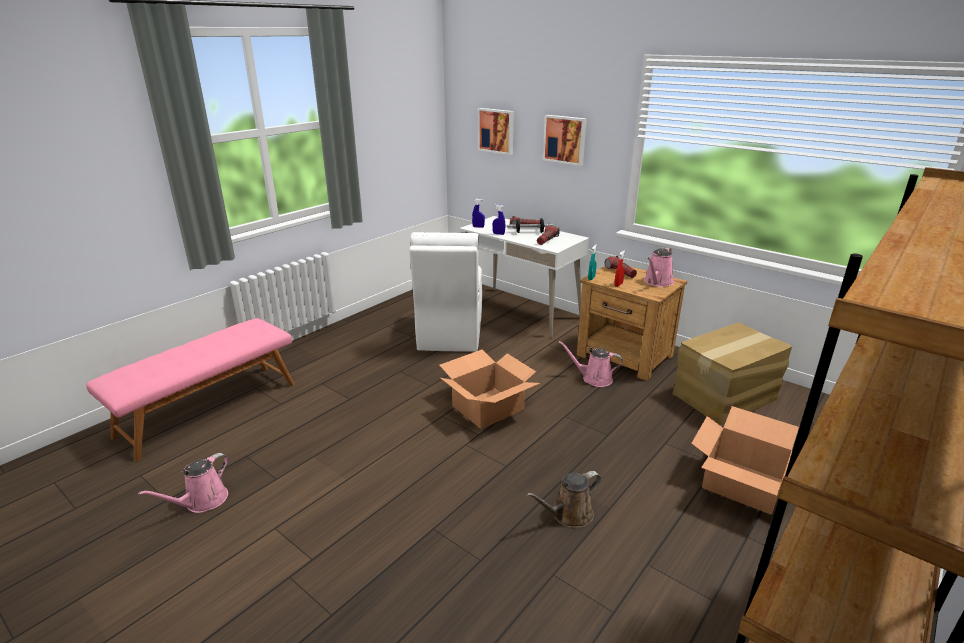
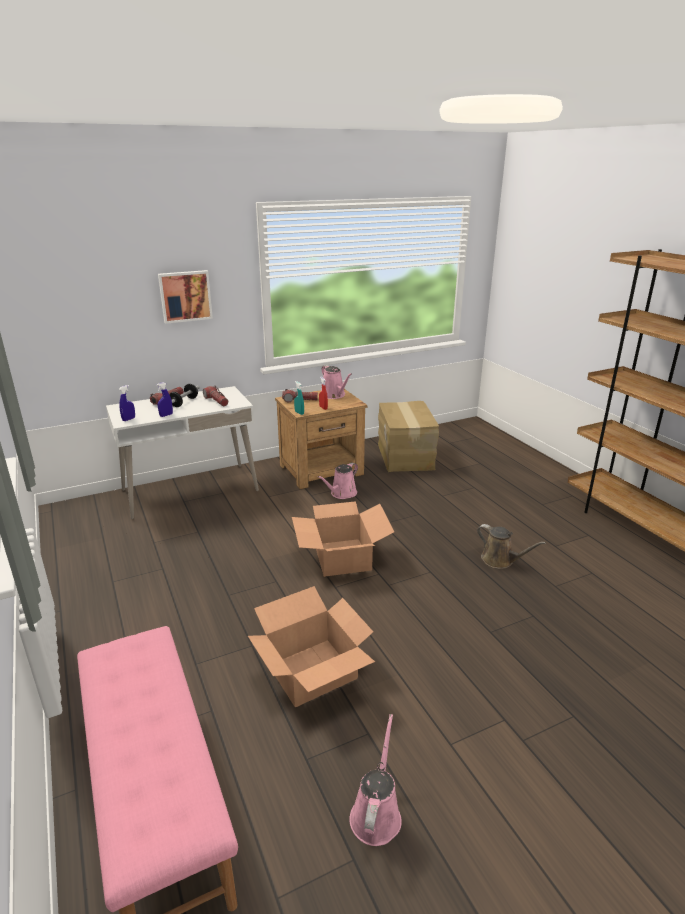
camera: 65 degrees left, 0 degrees up
(202, 501) = (376, 813): pink watering can -> pink watering can turned 135 degrees counterclockwise
(449, 334) = (187, 543): white chair -> none
(496, 130) = (85, 304): picture -> none
(569, 515) = (500, 560): brown watering can -> brown watering can turned 45 degrees counterclockwise
(742, 484) = (497, 487): cardboard box -> cardboard box (313, 672)

